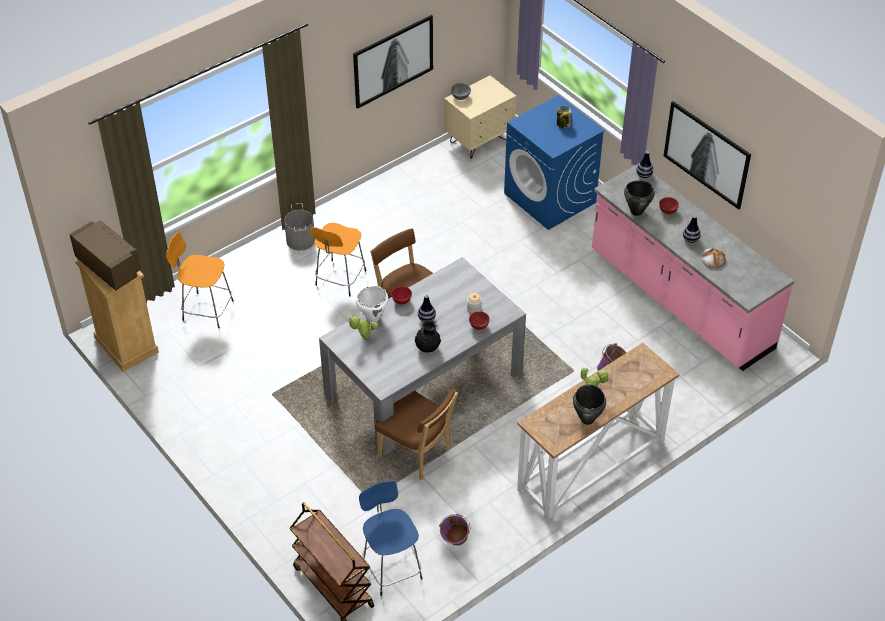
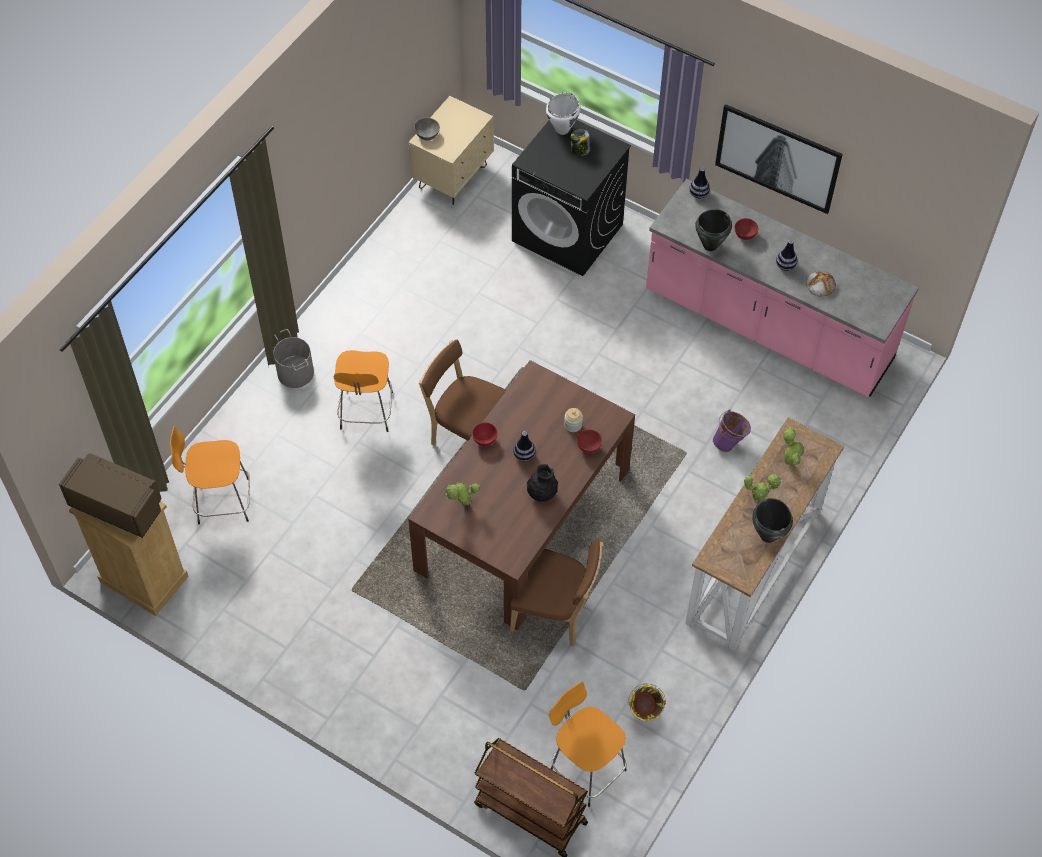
camera: 20 degrees left, 10 degrees up
(373, 318) = (461, 473): white cooking pot -> white cooking pot (562, 129)
(391, 568) = (586, 768): blue stool -> orange stool
(392, 60) = (355, 124): picture -> none
(423, 382) = (523, 520): grey dining table -> brown dining table
(454, 544) = (644, 714): purple bucket -> yellow bucket
(550, 198) = (568, 233): blue washing machine -> black washing machine
(629, 373) = (789, 462): none -> potted plant

